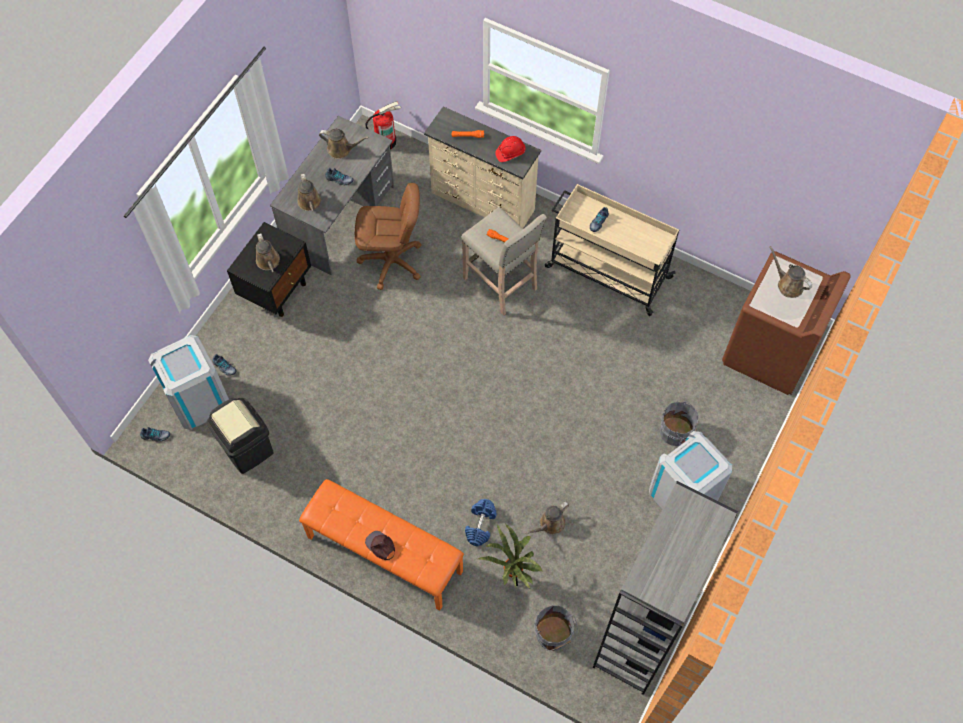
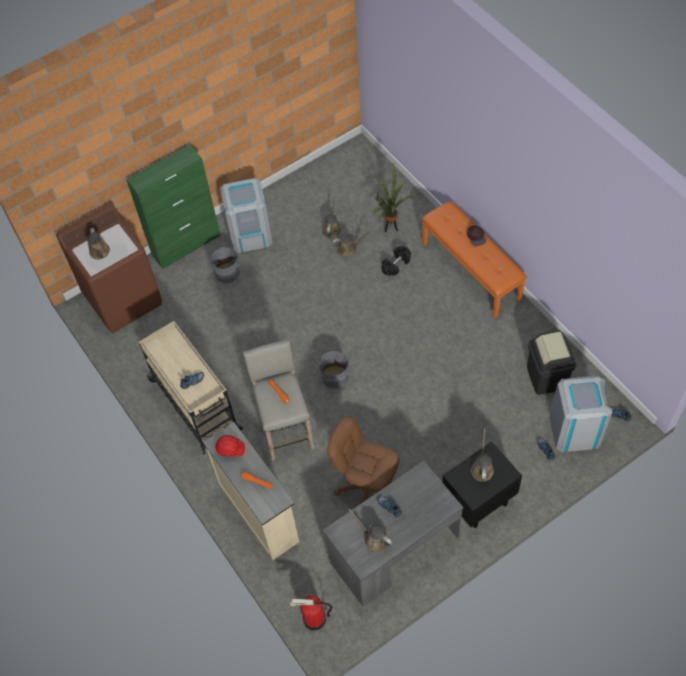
camera: 150 degrees left, 5 degrees down
(310, 203) = (426, 494): brown watering can -> brown watering can (331, 229)
(480, 525) = (396, 265): blue dumbbell -> black dumbbell
(553, 635) = (382, 190): grey bucket -> grey bucket (335, 376)
(642, 633) = (327, 172): grey bookcase -> none
(749, 448) = (186, 245): none -> green cabinet

